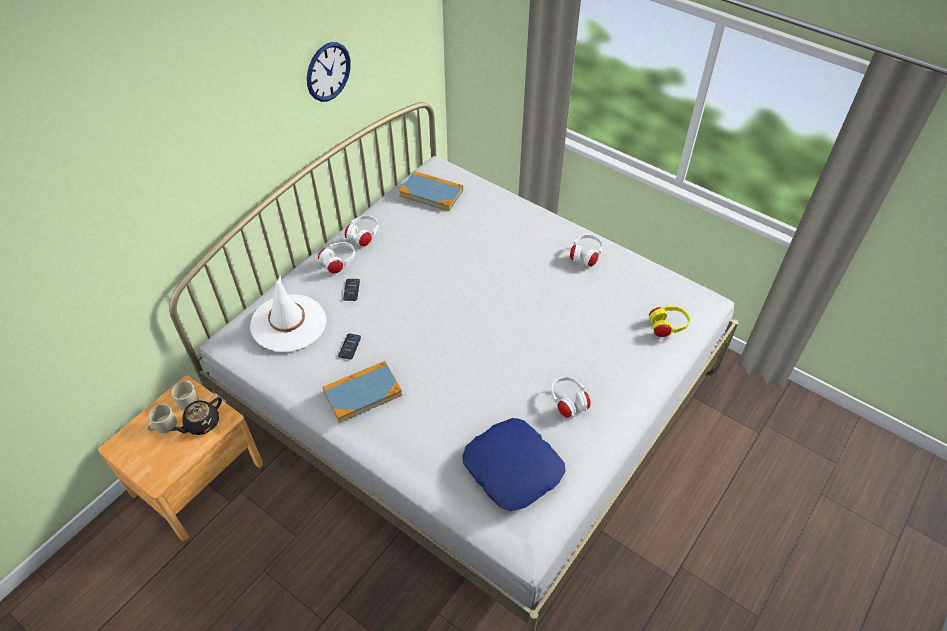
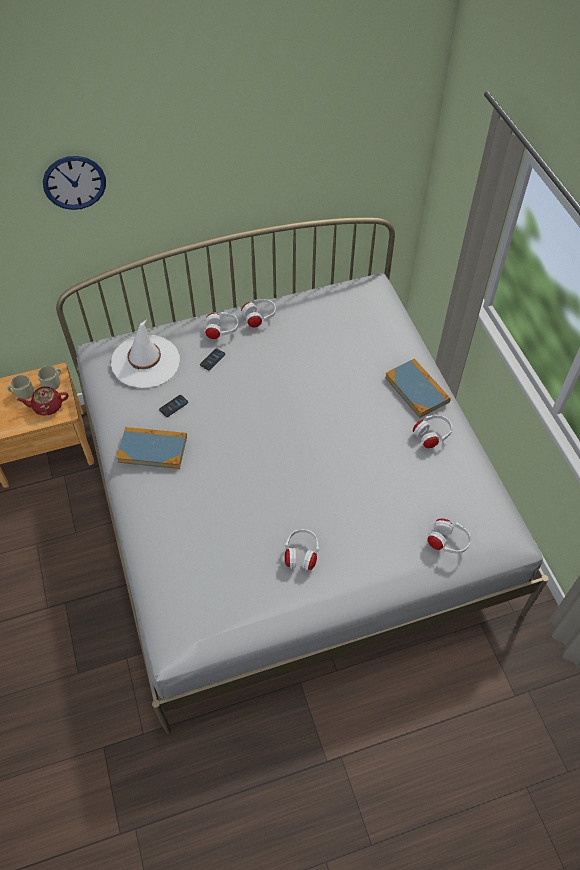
camera: 35 degrees right, 5 degrees up
(202, 423) = (47, 406): black teapot -> red teapot
(328, 72) = (272, 159): wall clock -> wall clock (74, 182)
(431, 193) = (346, 307): book -> book (417, 389)
(513, 468) = (212, 579): blue pillow -> none
(666, 327) = (447, 542): yellow headphones -> white headphones

